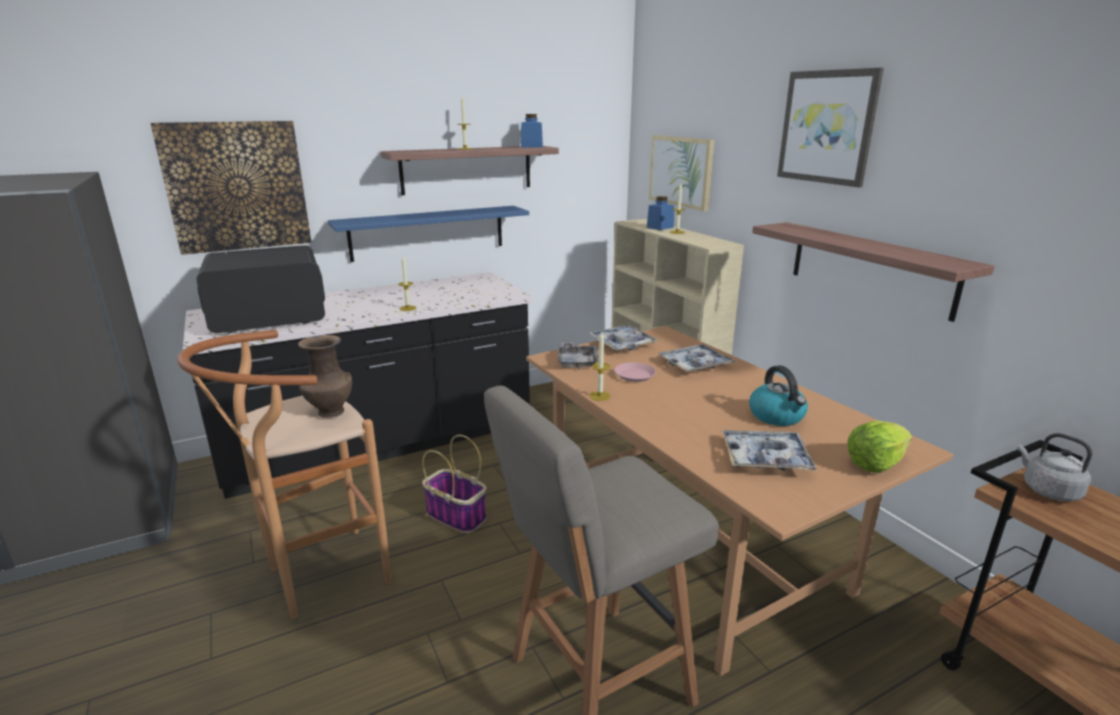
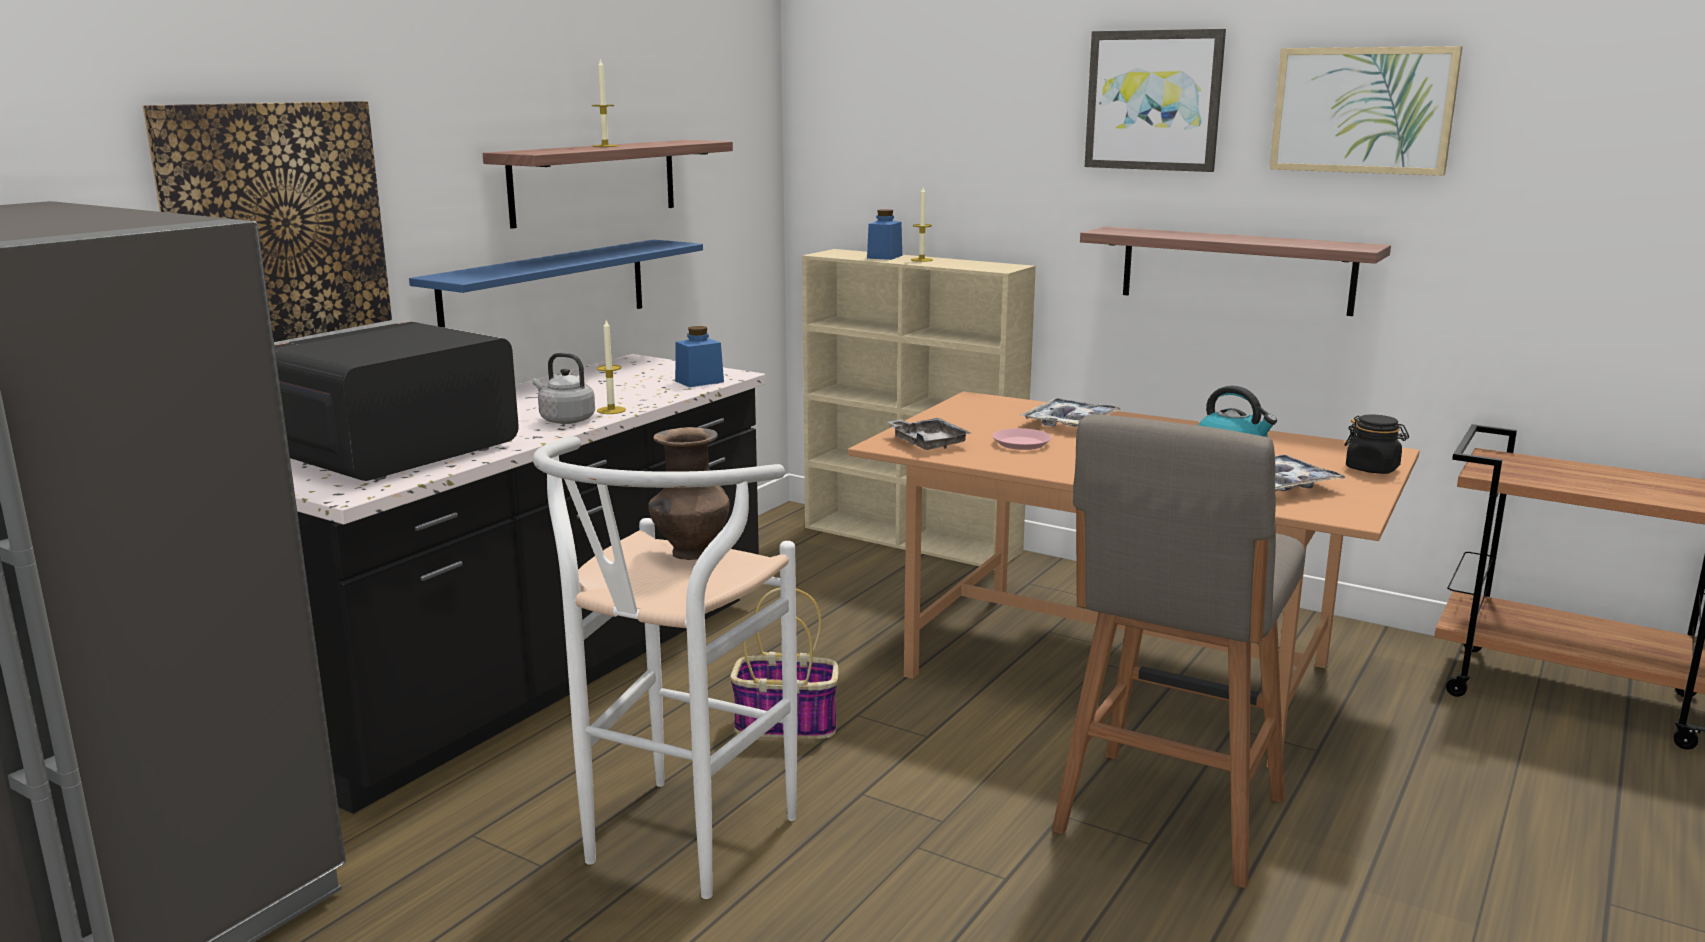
camera: 30 degrees left, 5 degrees down
(316, 578) = (676, 849): brown stool -> white stool
(531, 146) = (686, 141): blue jar -> blue jar (699, 381)
(600, 396) = (1019, 468): candle -> none
(622, 344) = (947, 417): tray -> none
(681, 171) = (902, 171): picture -> picture (1362, 110)
(875, 464) = (1372, 469): lettuce -> black jar
(1047, 490) = (1508, 465): grey kettle -> grey kettle (565, 420)

